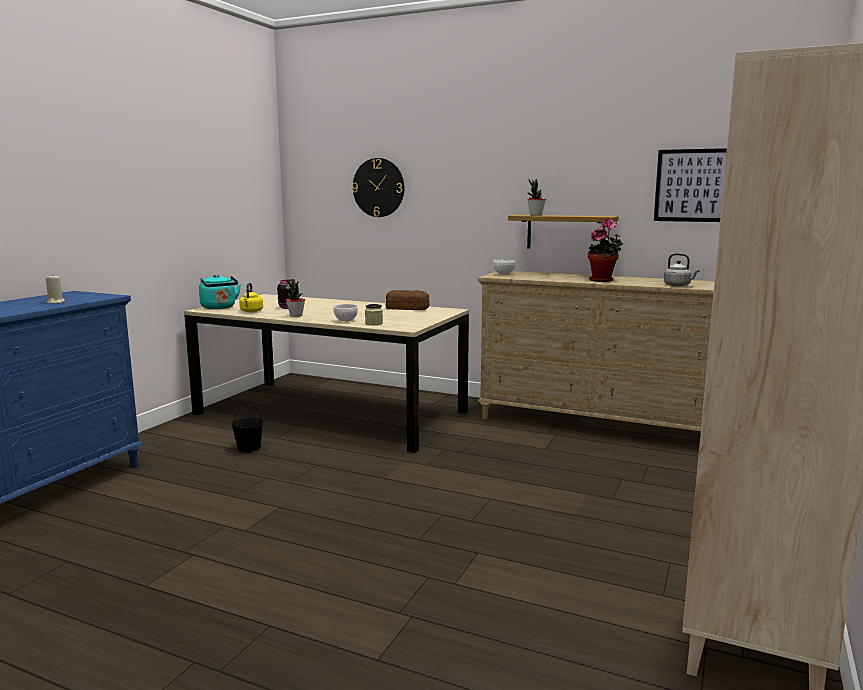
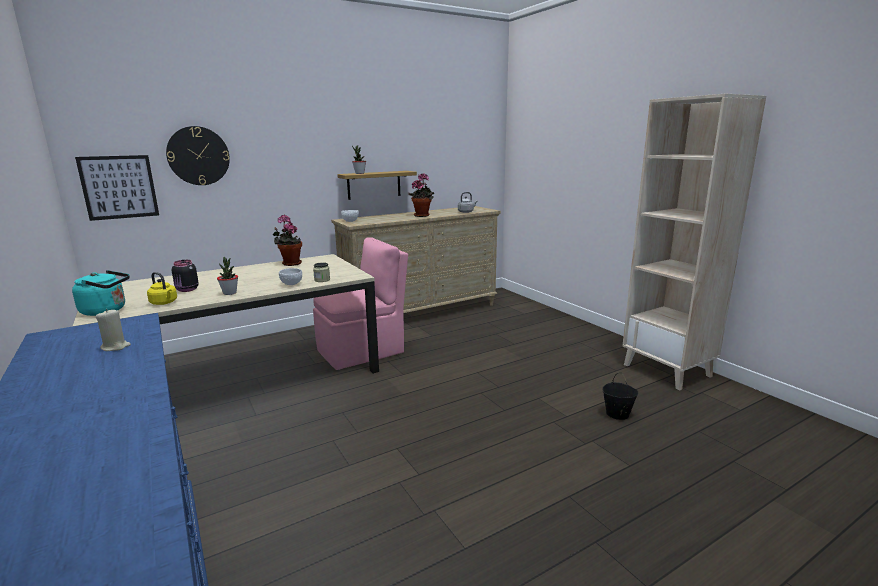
camera: 55 degrees left, 5 degrees up
(248, 448) = (256, 433): black bucket -> black bucket (617, 414)
(407, 308) = (290, 263): bread -> potted plant
(448, 432) = (363, 351): none -> pink chair
(692, 185) = (446, 148): picture -> picture (119, 187)

